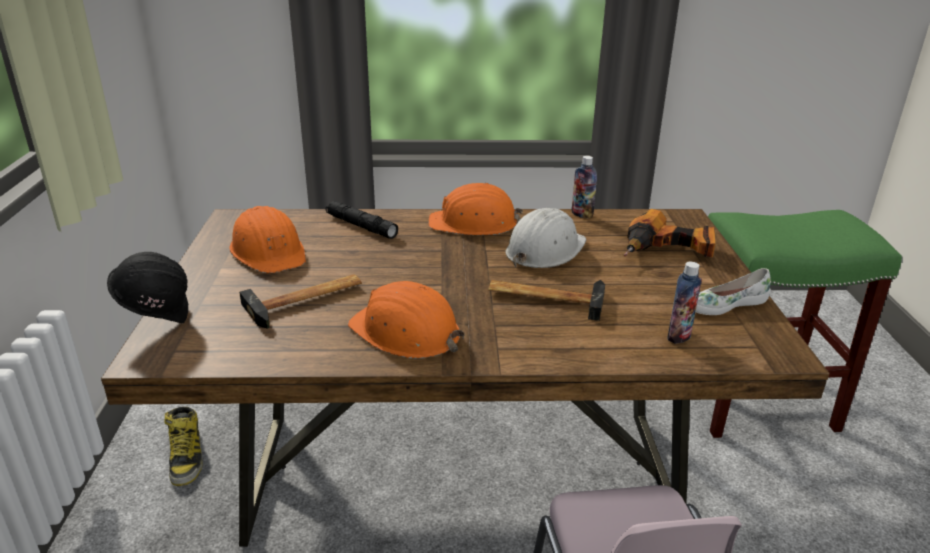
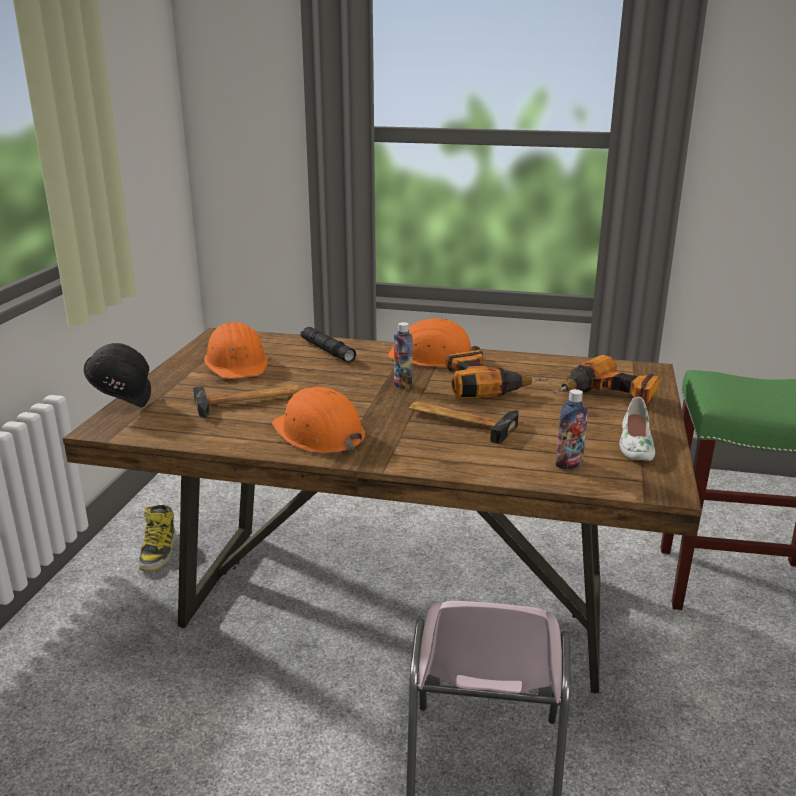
camera: 15 degrees right, 5 degrees down
(544, 250) = (485, 384): white hard hat -> power drill
(581, 214) = (542, 358): bottle -> bottle (403, 385)
(725, 304) = (635, 444): white shoe -> white shoe turned 75 degrees counterclockwise

